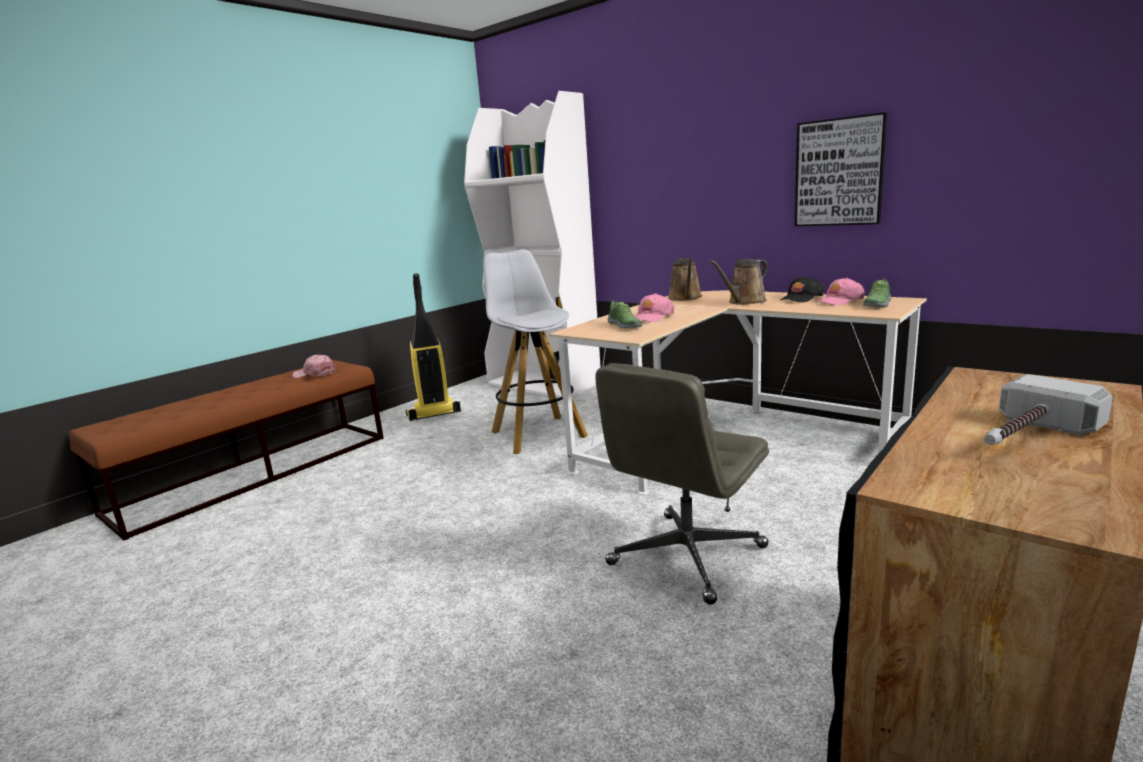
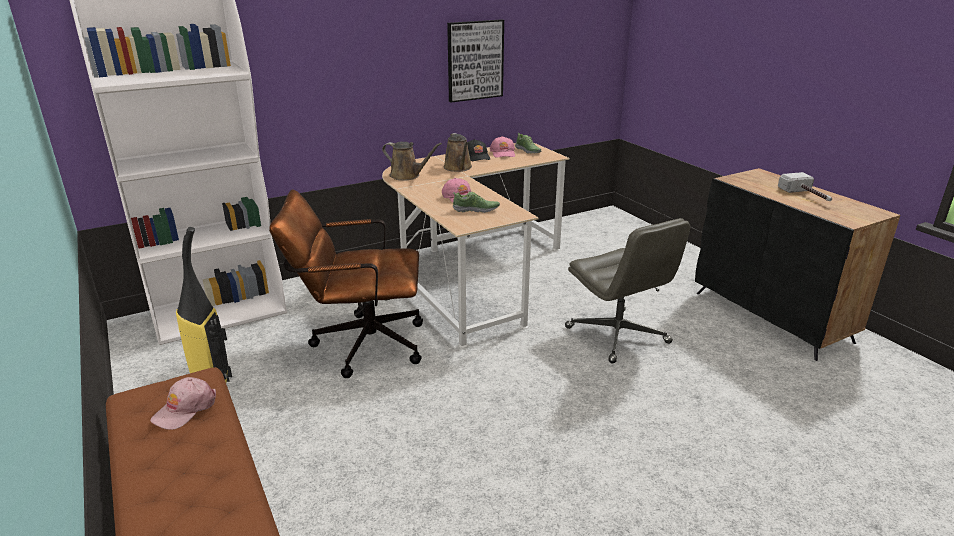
camera: 70 degrees left, 10 degrees up
(537, 434) = (359, 344): white stool -> brown office chair

